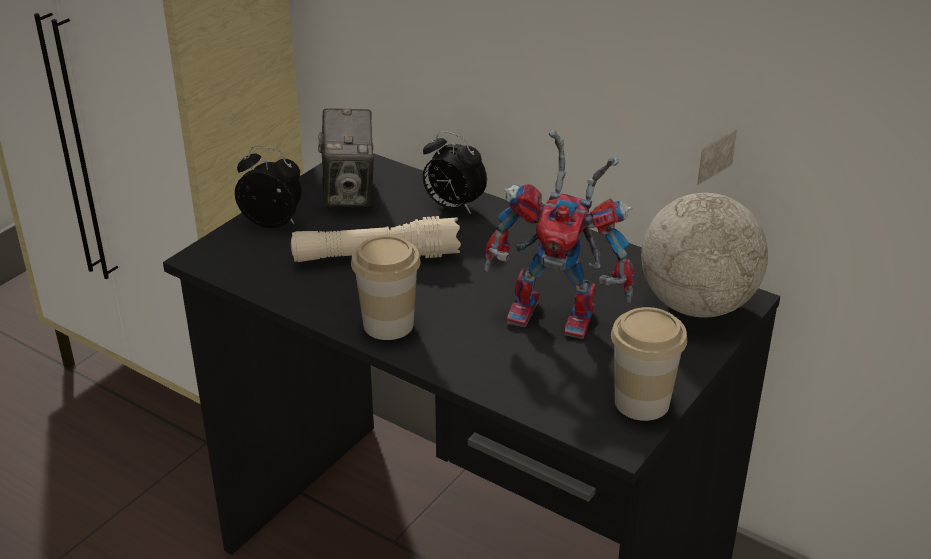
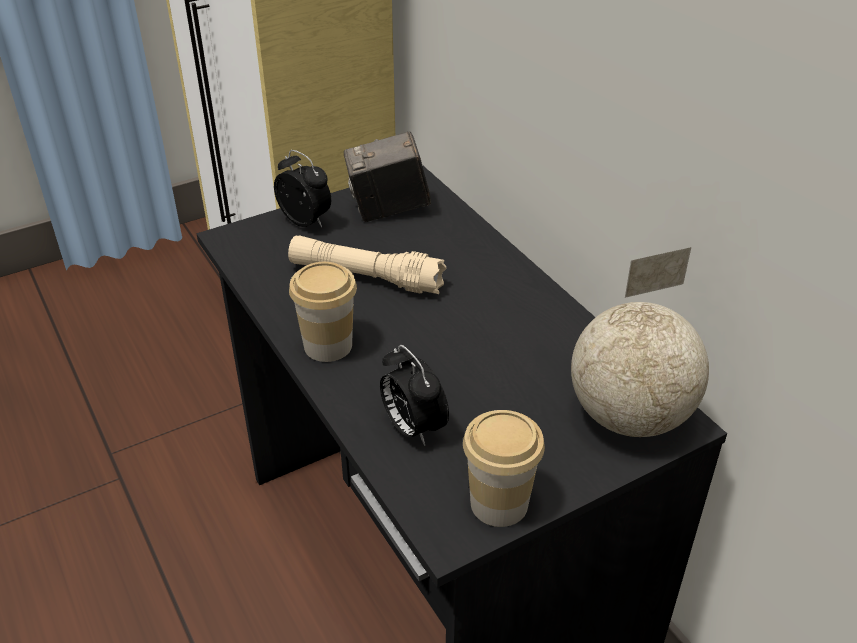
camera: 25 degrees right, 5 degrees up
(349, 192) = (388, 210): camera -> camera turned 60 degrees clockwise
(452, 206) = (467, 246): alarm clock -> alarm clock (412, 427)
(561, 314) = (488, 384): toy robot -> none

